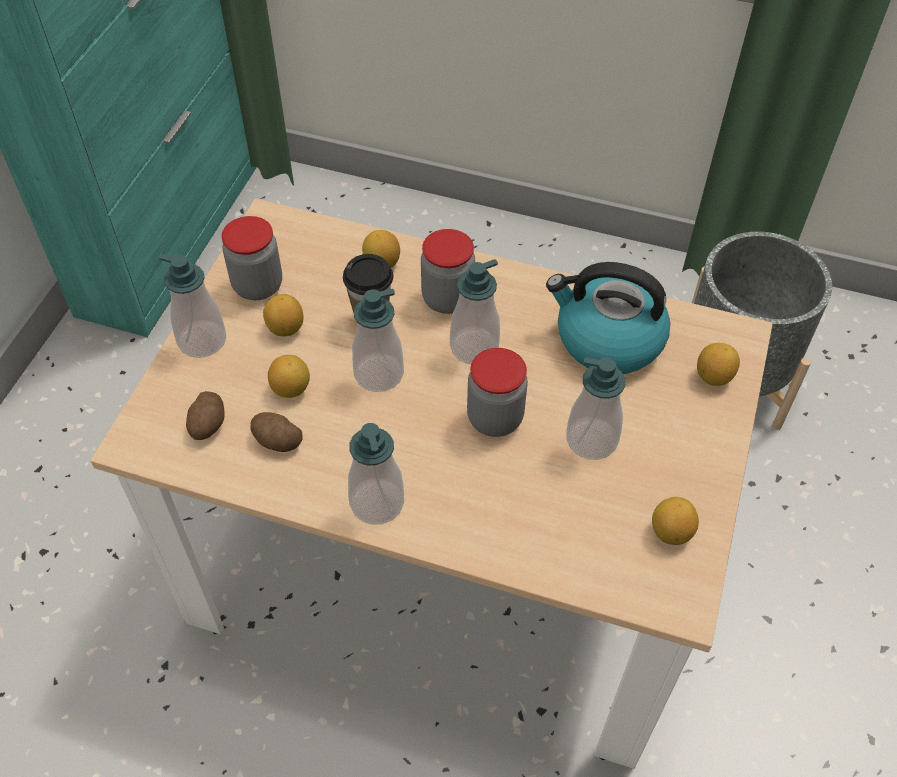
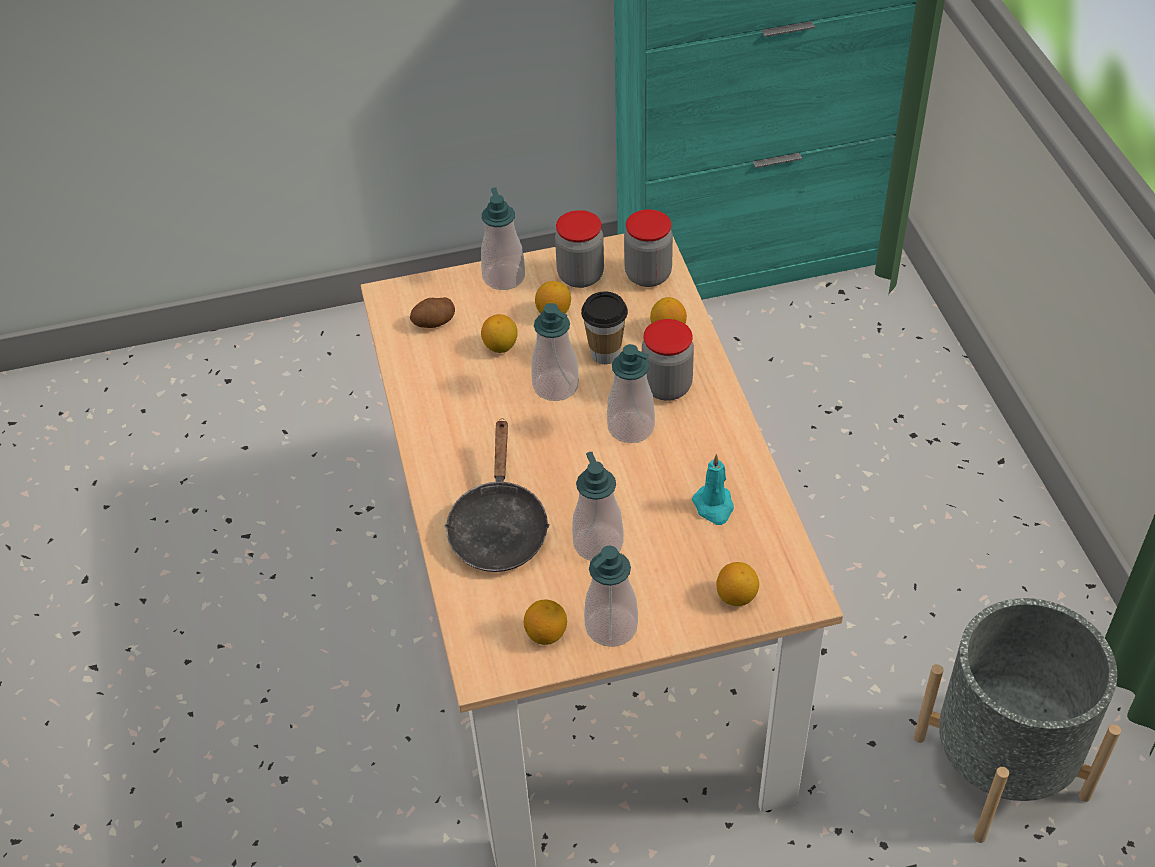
camera: 60 degrees right, 5 degrees down
(277, 441) = (448, 365): potato -> none
(377, 502) = (438, 446): soap dispenser -> soap dispenser (611, 626)
(495, 418) = (570, 474): jar -> jar (648, 275)
(518, 505) = (498, 527): none -> black frying pan
(607, 340) = (714, 506): kettle -> turquoise candle

